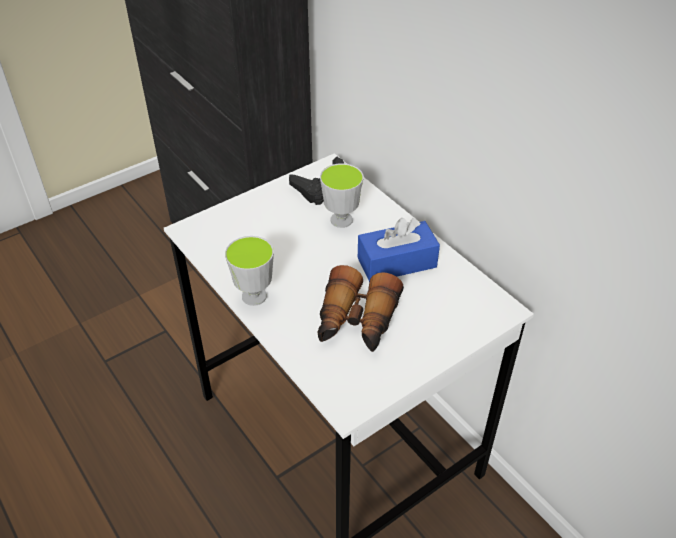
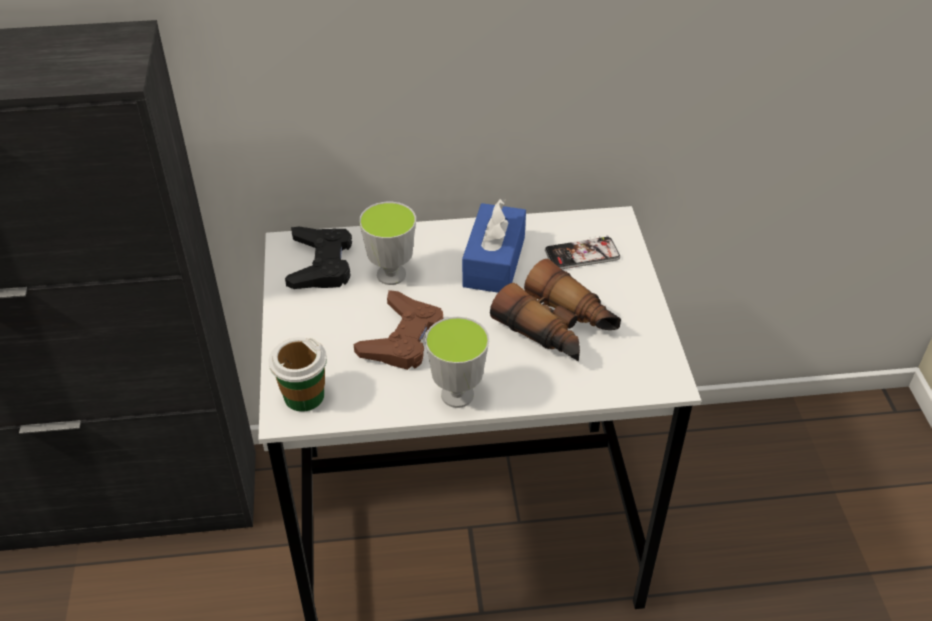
camera: 60 degrees left, 0 degrees up
(207, 230) = (303, 396): none -> cup
(287, 250) = (402, 338): none -> brown game controller
(447, 305) = (582, 254): none -> phone

